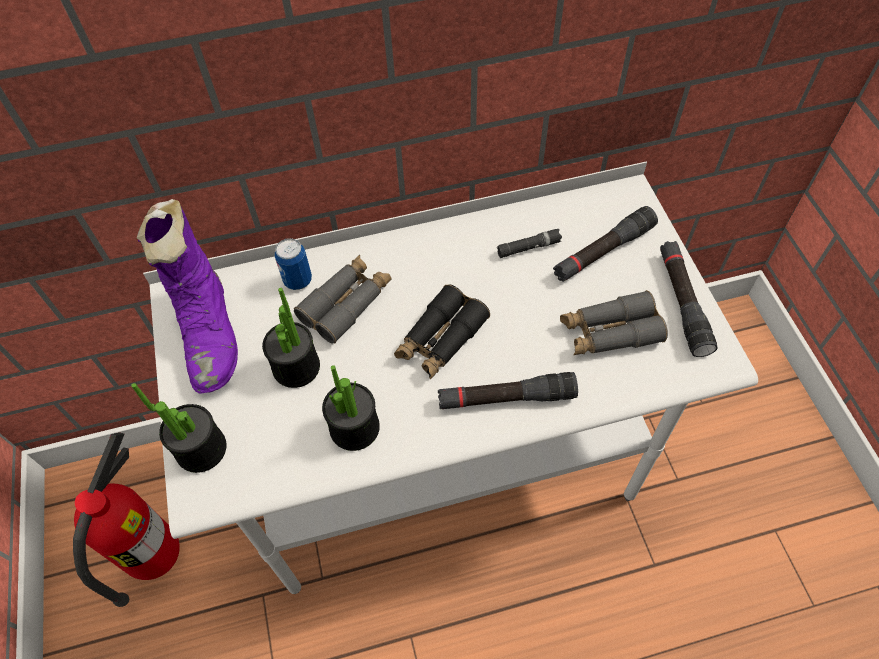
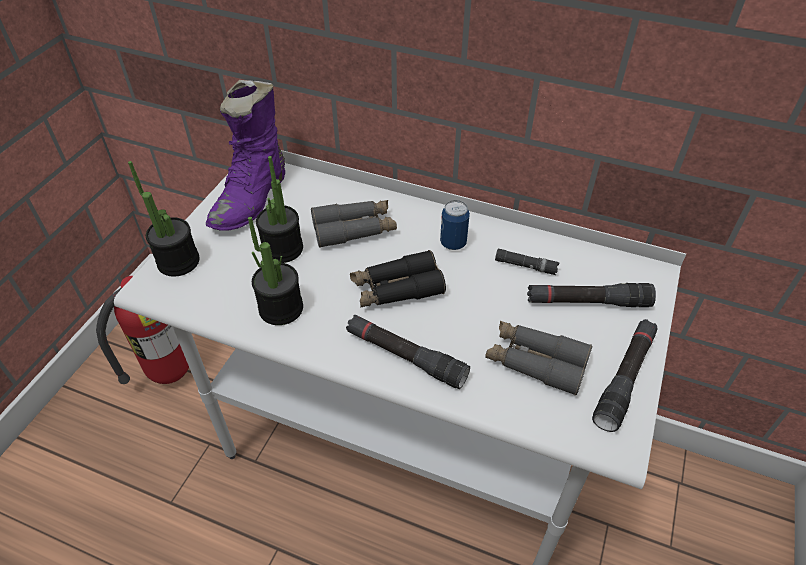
camera: 35 degrees right, 10 degrees down
(298, 280) = (337, 198): can -> can (453, 243)

